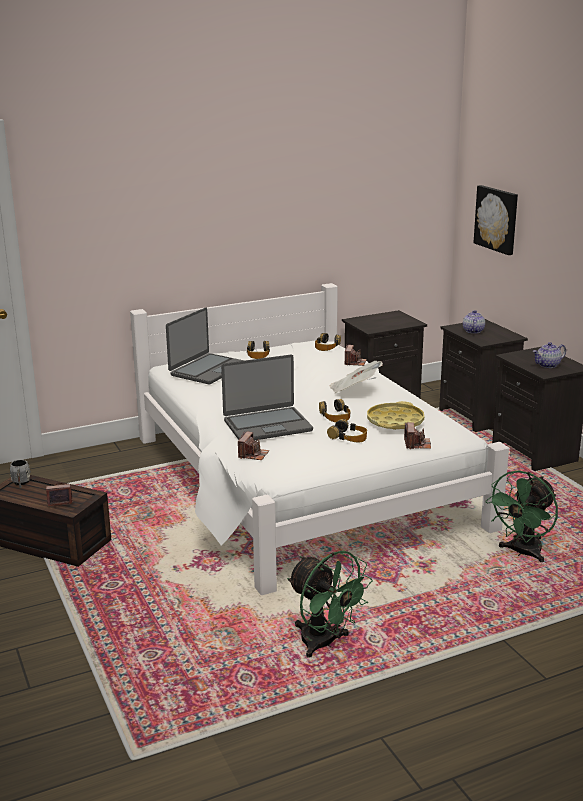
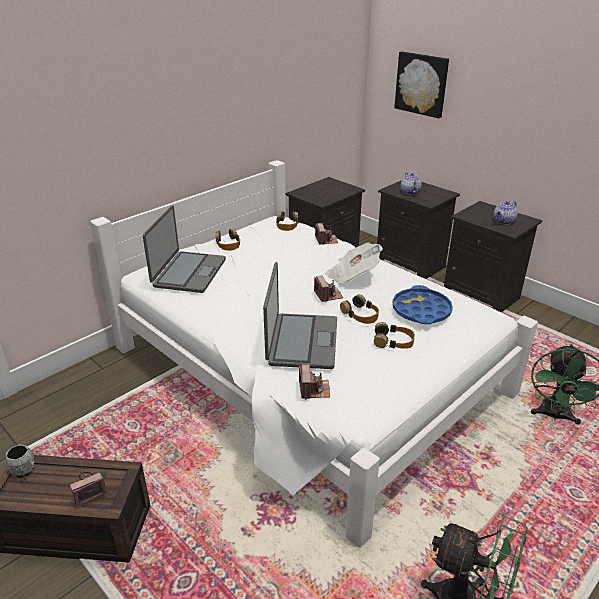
camera: 20 degrees left, 10 degrees up
(267, 425) = (301, 342): laptop -> laptop turned 45 degrees counterclockwise
(395, 421) = (421, 310): yellow tray -> blue tray
(417, 444) = (464, 337): camera -> camera (328, 295)

